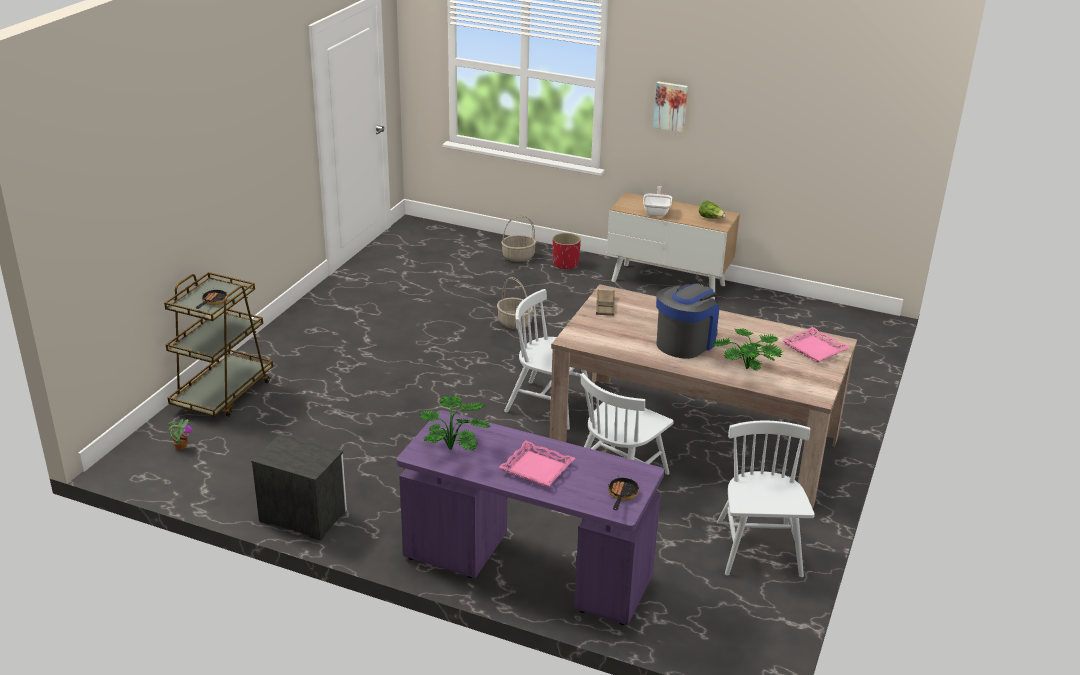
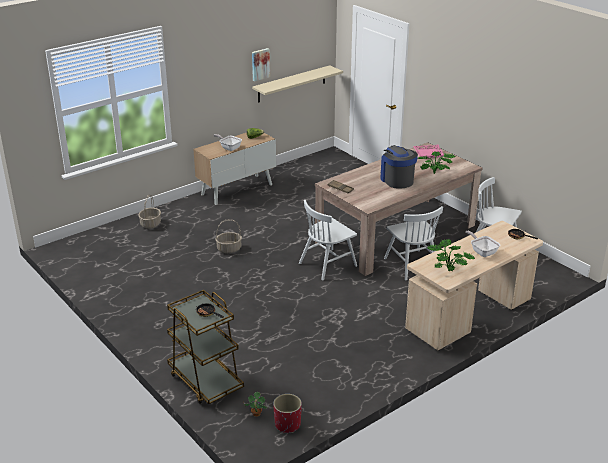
camera: 60 degrees left, 0 degrees up
(302, 515) = (372, 379): nightstand -> none
(527, 568) = (469, 315): purple desk -> beige desk
(537, 468) = (482, 251): pink tray -> frying pan
(565, 264) = (179, 212): red planter -> red planter (287, 424)
(671, 106) = (209, 82): picture -> picture (260, 64)
(825, 171) = (292, 84): none -> beige shelf

